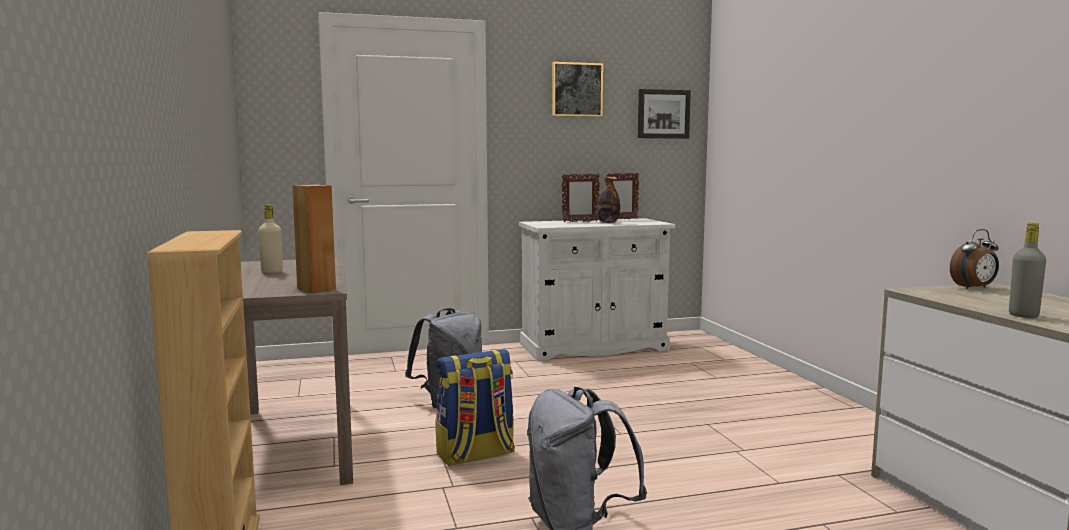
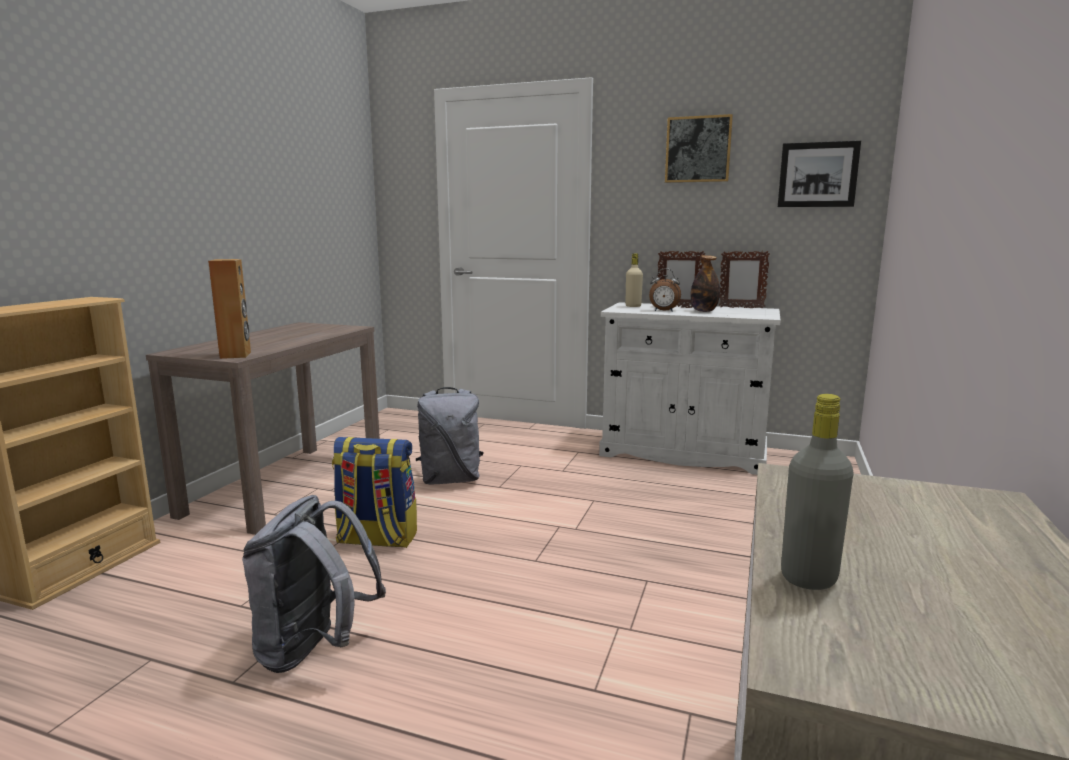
camera: 35 degrees right, 5 degrees up
(272, 271) = (278, 334): beige bottle -> beige bottle (633, 306)
(974, 288) = (933, 495): alarm clock -> alarm clock (663, 311)

